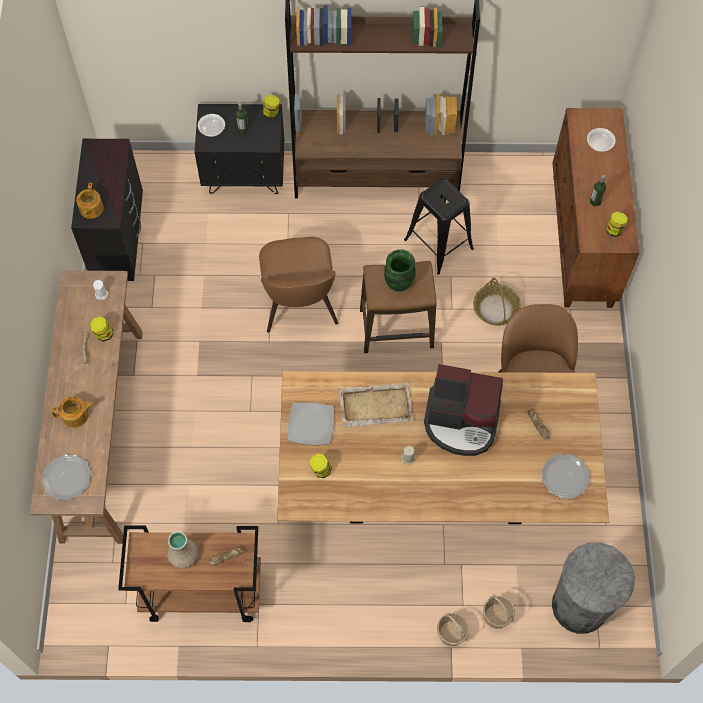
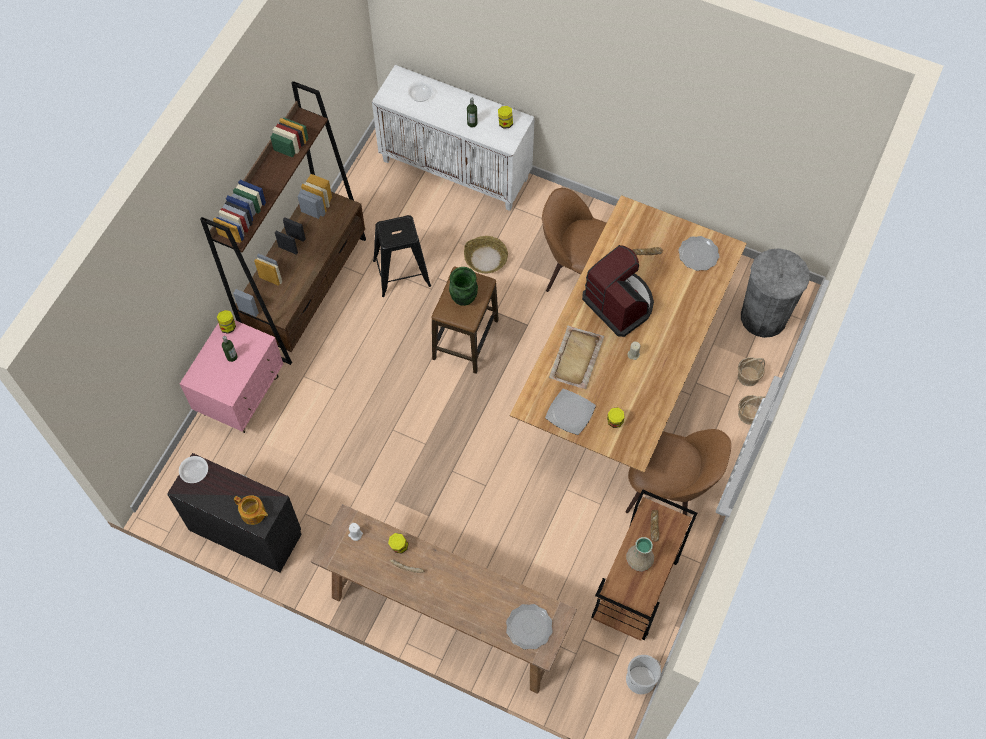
camera: 65 degrees left, 0 degrees up
(76, 416) = (471, 599): teapot -> none
(108, 633) = (640, 680): none -> bucket
(212, 130) = (216, 382): bowl -> bowl (195, 472)
(245, 175) = (242, 396): black nightstand -> pink nightstand
(299, 305) = (402, 405): brown chair -> brown chair (668, 490)
(461, 422) = (619, 303): coffee machine -> coffee machine turned 75 degrees counterclockwise
(583, 241) = (456, 169): brown cabinet -> white cabinet

